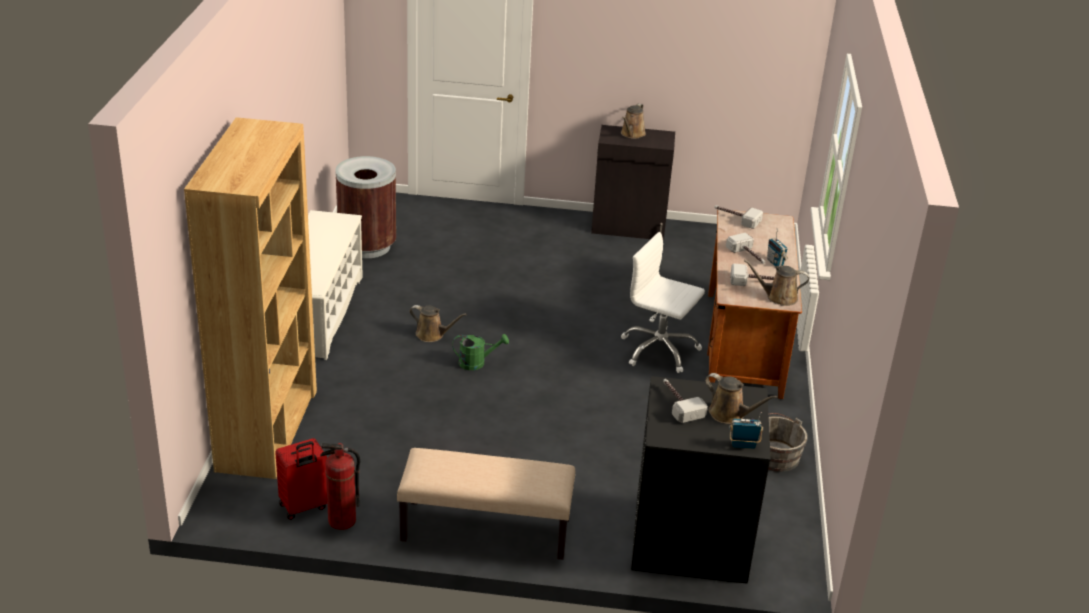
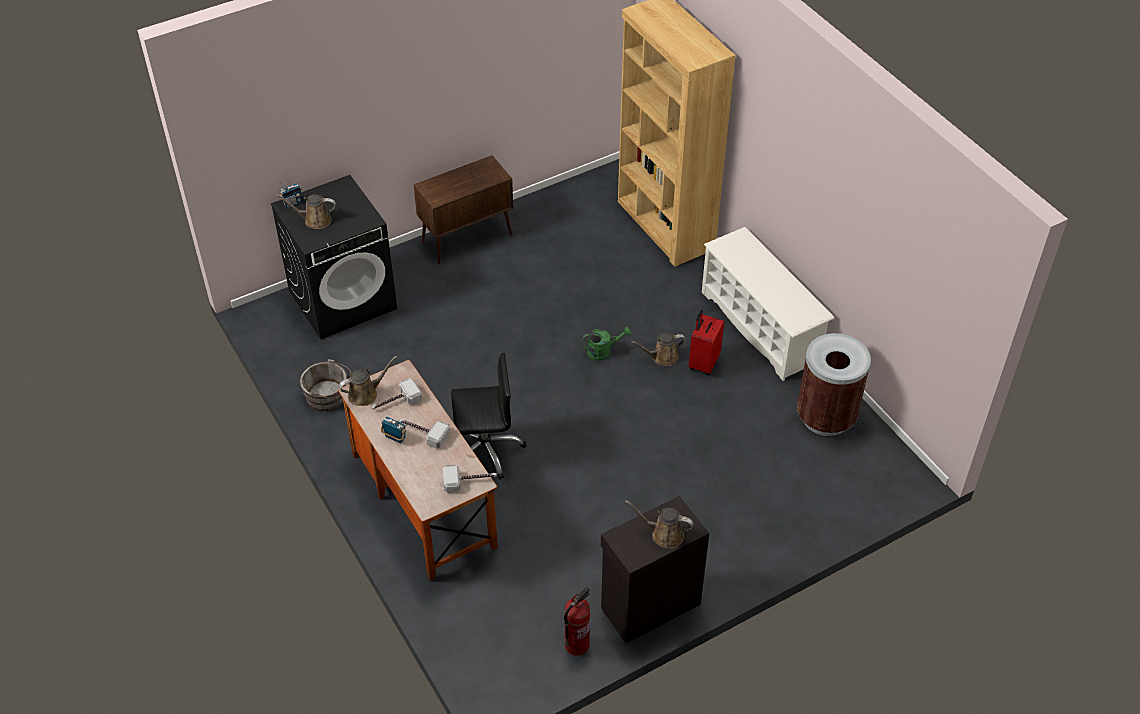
camera: 145 degrees right, 15 degrees up
(304, 507) = (581, 196): red suitcase -> red suitcase (703, 363)
(342, 521) = (551, 200): fire extinguisher -> fire extinguisher (577, 645)
(477, 363) = (603, 352): green watering can -> green watering can turned 150 degrees counterclockwise
(485, 531) = (467, 238): beige bench -> brown cabinet
(632, 134) = (663, 534): brown watering can -> brown watering can turned 60 degrees counterclockwise
(659, 350) = (485, 449): white office chair -> black office chair
(678, 403) = (352, 211): hammer -> none

